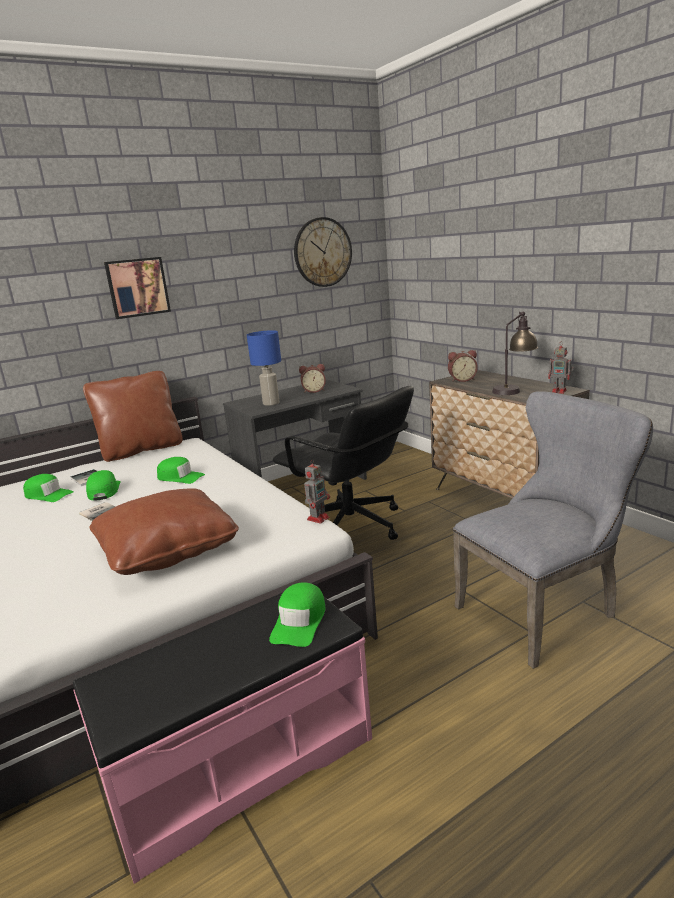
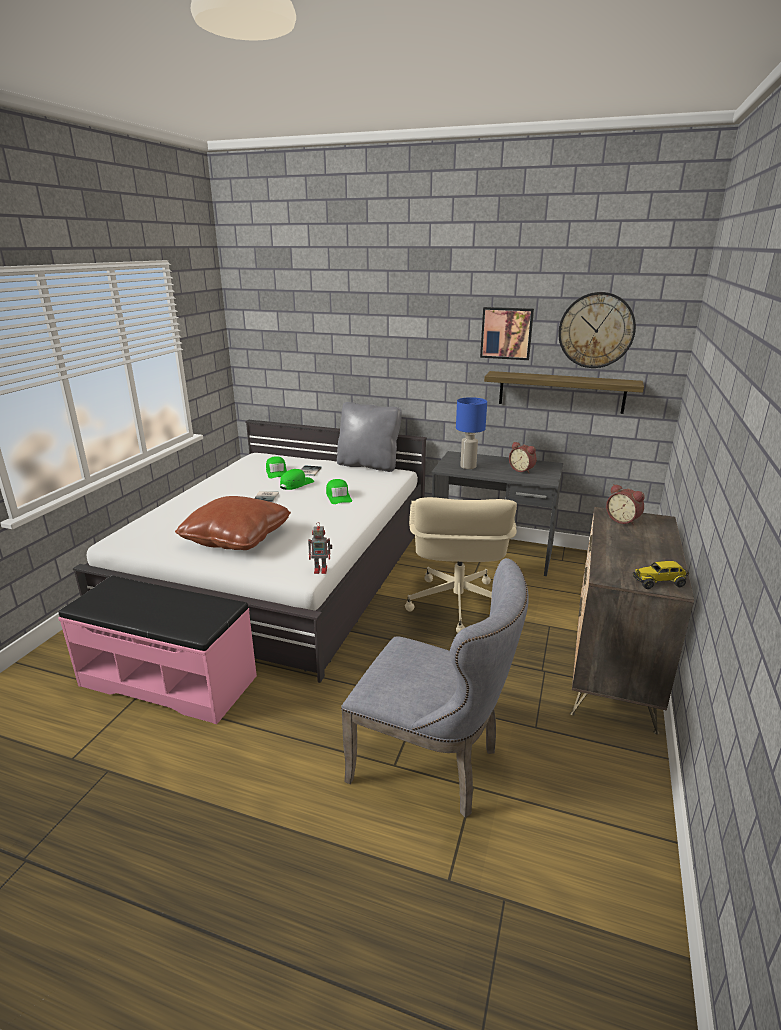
camera: 50 degrees right, 5 degrees up
(137, 287) = (399, 335): picture -> picture (506, 333)
(142, 450) = (368, 465): brown pillow -> grey pillow
(299, 622) = (196, 618): green cap -> none
(308, 314) = (561, 392): none -> shelf
(351, 526) = (456, 604): black office chair -> beige office chair
(514, 389) = (628, 555): table lamp -> none
(560, 391) = (659, 582): toy robot -> toy truck

